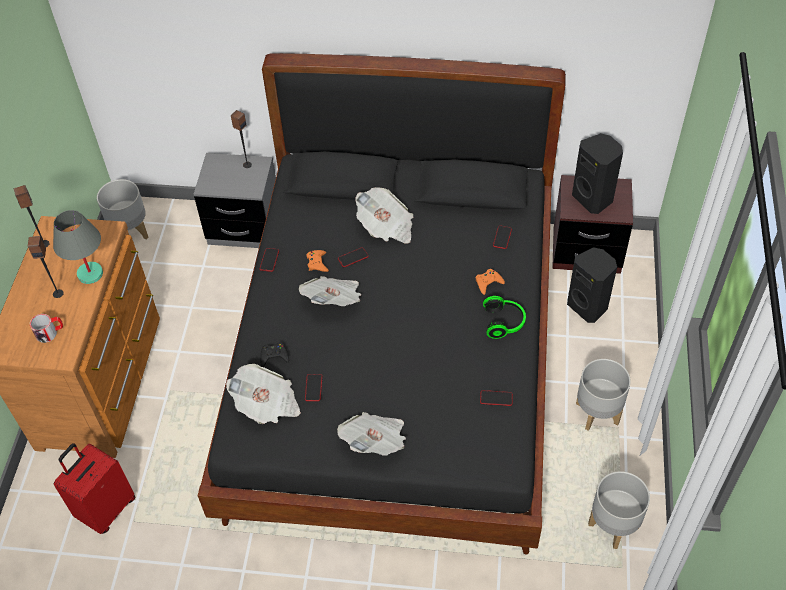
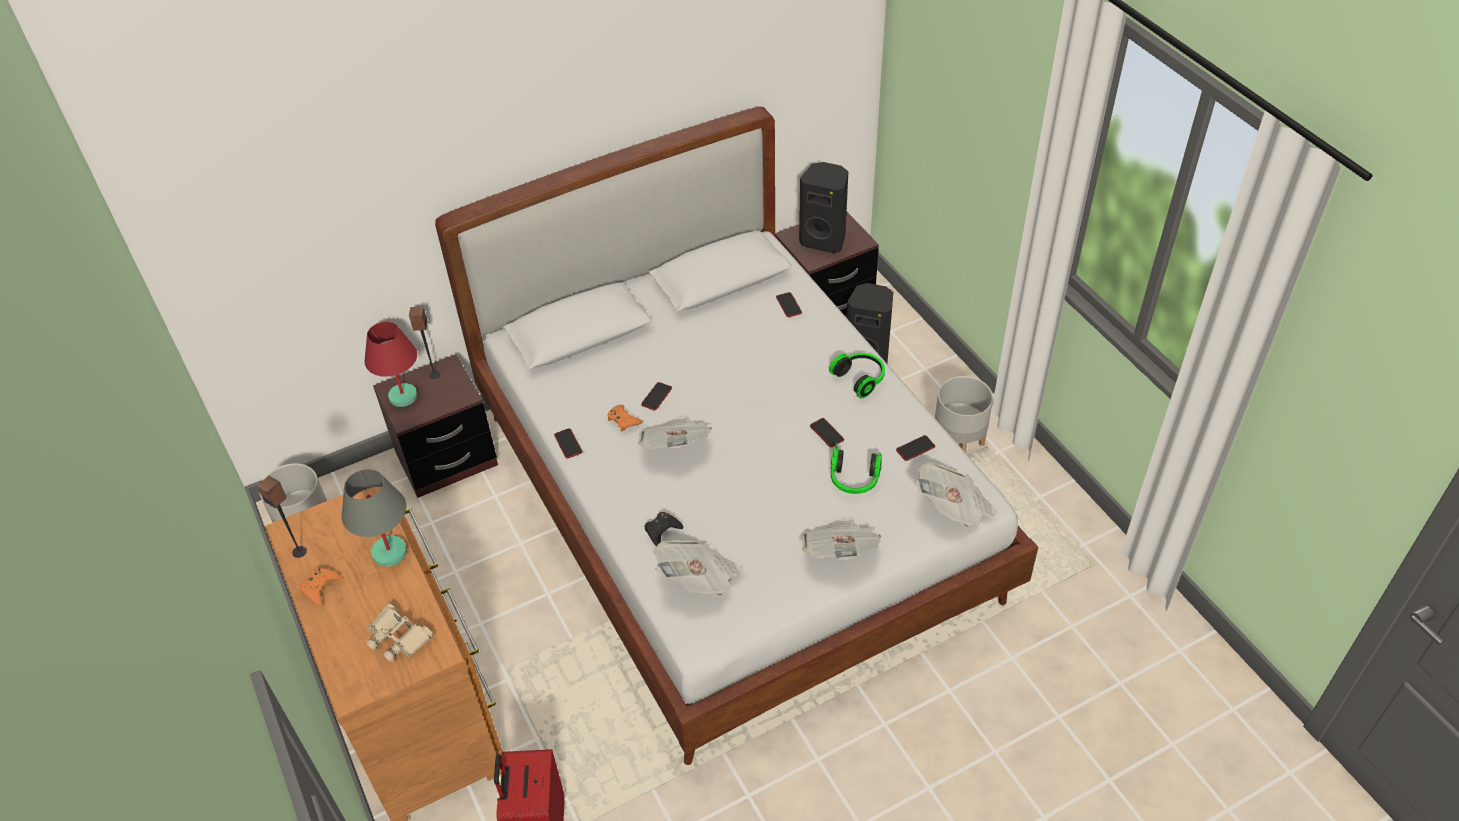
camera: 35 degrees left, 5 degrees down
(50, 332) = (398, 637): mug -> beige binoculars
(58, 293) = (368, 592): speaker -> none
(217, 170) = (404, 396): none -> red table lamp
(244, 227) = (447, 459): grey nightstand -> brown nightstand
(313, 388) = (733, 536): phone -> phone (826, 433)
(386, 227) = (664, 352): newspaper -> newspaper (954, 509)
(397, 367) = (734, 508): black bed -> white bed
(431, 396) = (854, 480): none -> headphones
(488, 283) = (812, 352): orange game controller -> orange game controller (320, 587)
(613, 526) = (1056, 534): grey planter -> none

